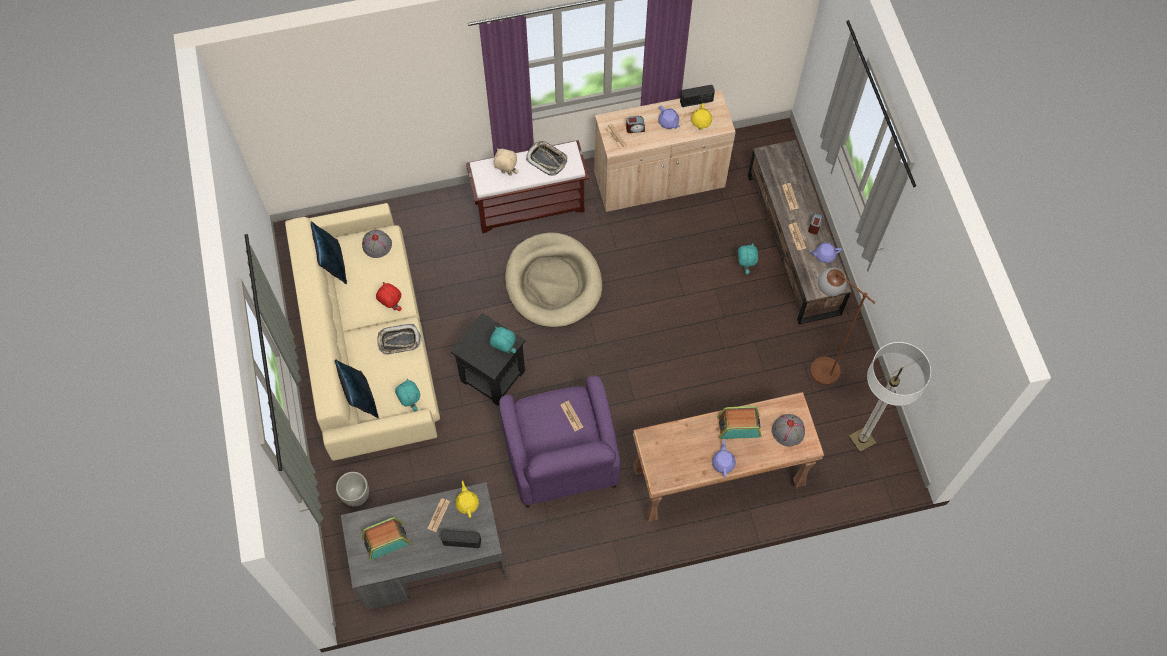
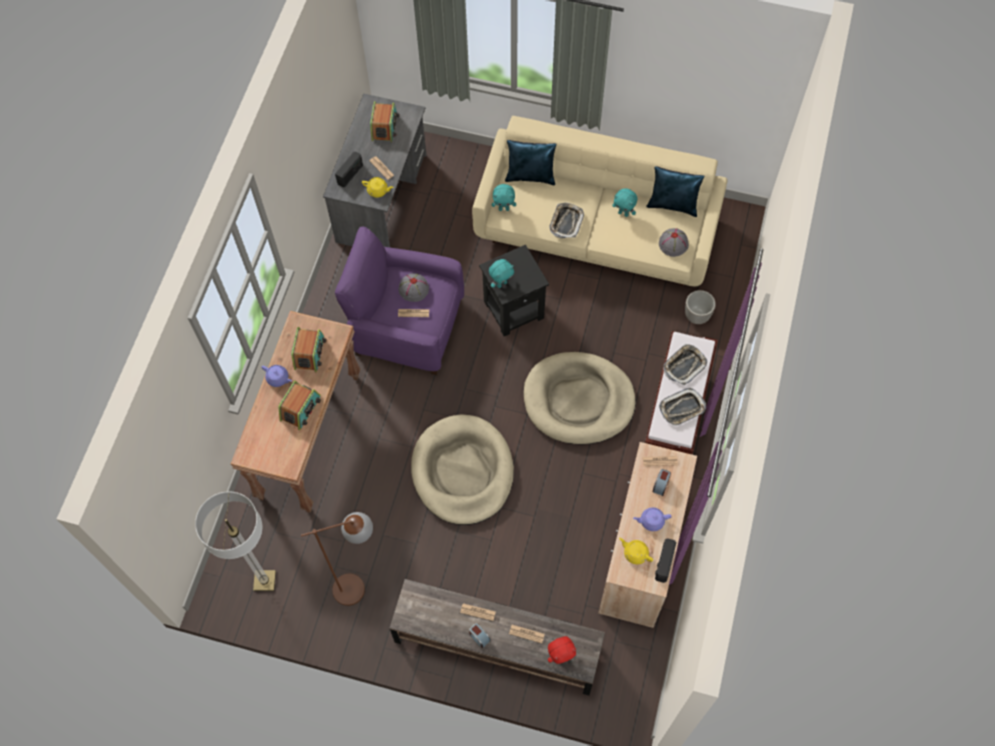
camera: 120 degrees right, 0 degrees up
(356, 495) = (468, 171): planter -> planter (697, 316)
(391, 307) = (604, 231): red plush toy -> red plush toy (561, 656)
(506, 173) = (684, 365): beige plush toy -> tray
(671, 338) = (463, 472): none -> beige dog bed
(682, 450) = (309, 353): none -> radio
(744, 267) = (498, 580): turquoise plush toy -> turquoise plush toy (623, 213)
(788, 431) = (270, 446): grey hat -> grey hat (413, 289)
(824, 255) = (442, 626): purple teapot -> none

